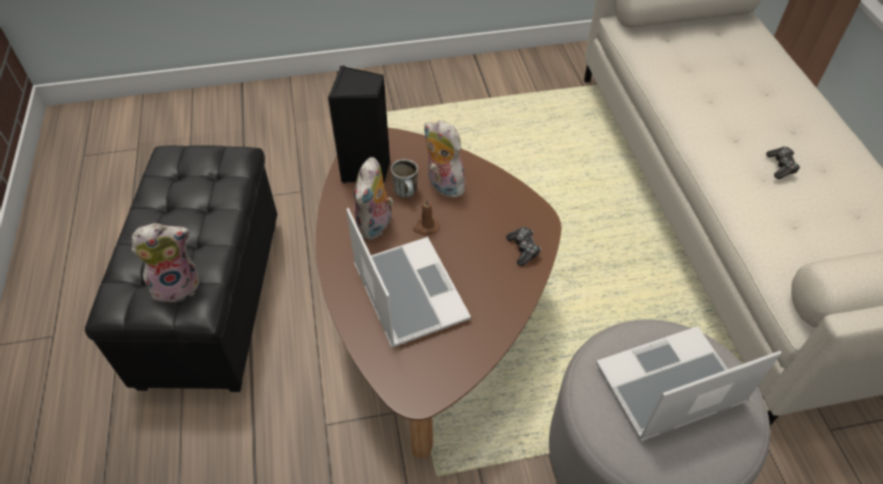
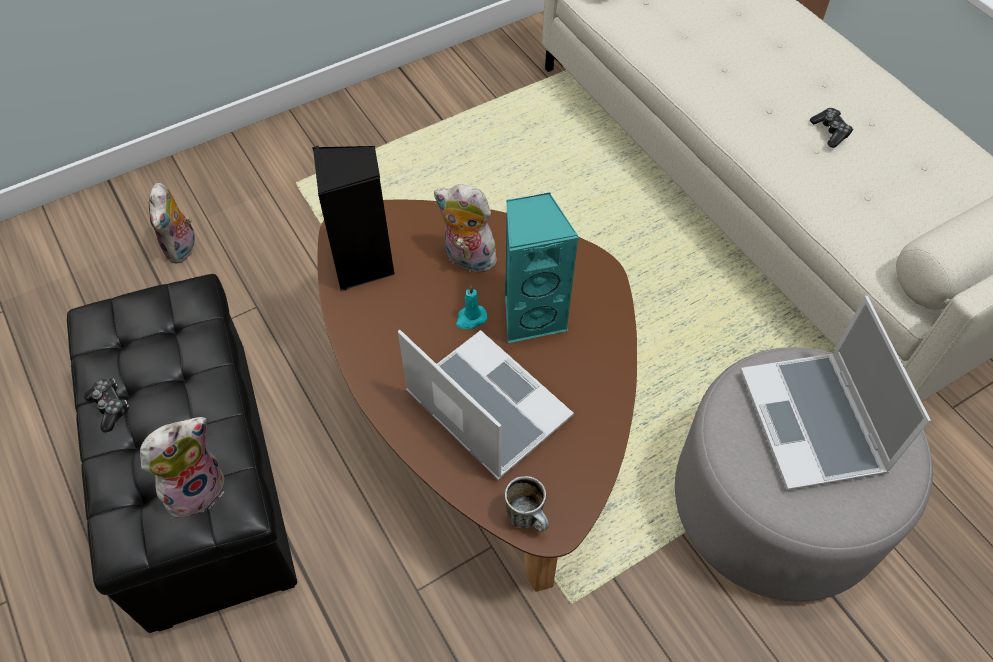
camera: 20 degrees left, 5 degrees up
(376, 226) = (410, 335): plush toy -> plush toy (183, 249)
(407, 194) = (429, 282): mug -> mug (529, 518)
(426, 227) = (470, 318): brown candle -> turquoise candle
(473, 238) = (532, 315): none -> turquoise speaker
(523, 249) = (595, 312): game controller -> game controller (110, 407)
(669, 387) = (814, 423): laptop -> laptop turned 60 degrees counterclockwise

